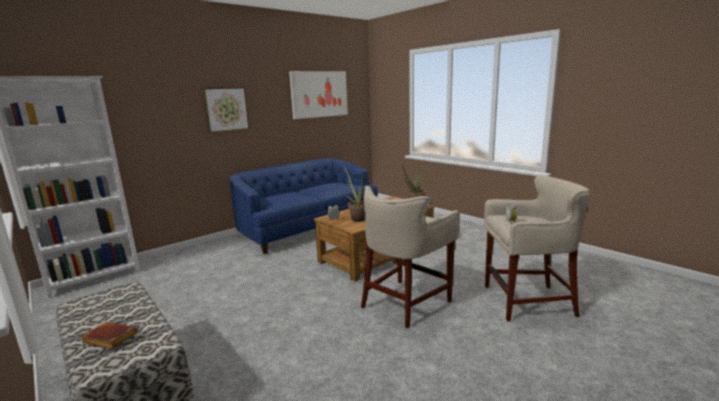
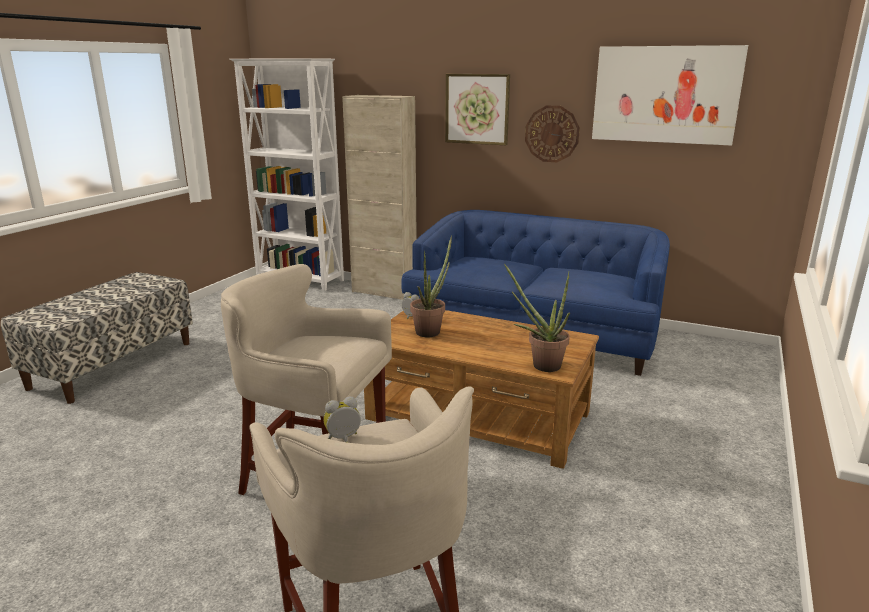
camera: 65 degrees right, 5 degrees up
(108, 339) = (72, 304): brown book -> none
(184, 252) = (384, 292): none -> beige cabinet
(272, 119) = (552, 134): none -> wall clock

